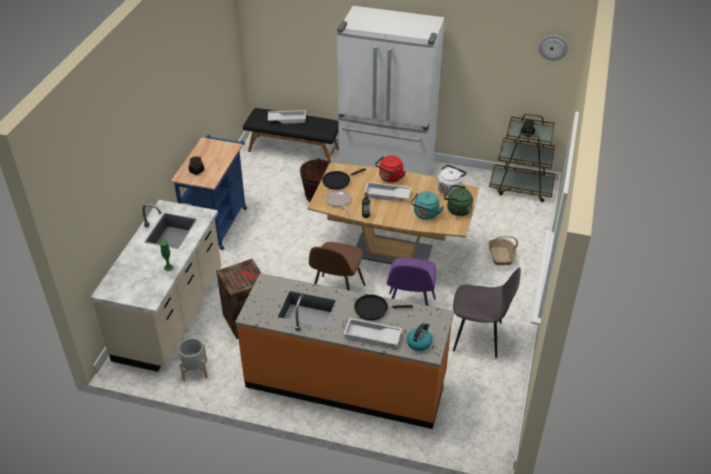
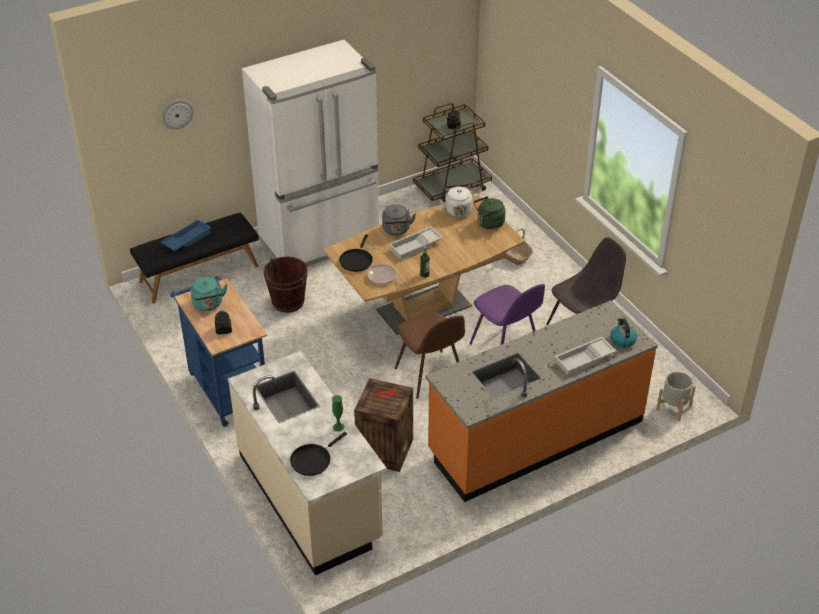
camera: 45 degrees left, 0 degrees up
(195, 370) = (402, 522): grey planter -> grey planter (673, 407)
(287, 119) = (186, 239): white tray -> blue tray
(374, 309) = (555, 339): black frying pan -> black frying pan (313, 460)
(390, 178) = (396, 230): red kettle -> grey kettle
(425, 215) = (471, 243): turquoise kettle -> turquoise kettle (208, 305)
(553, 47) = (451, 26): wall clock -> wall clock (177, 113)

